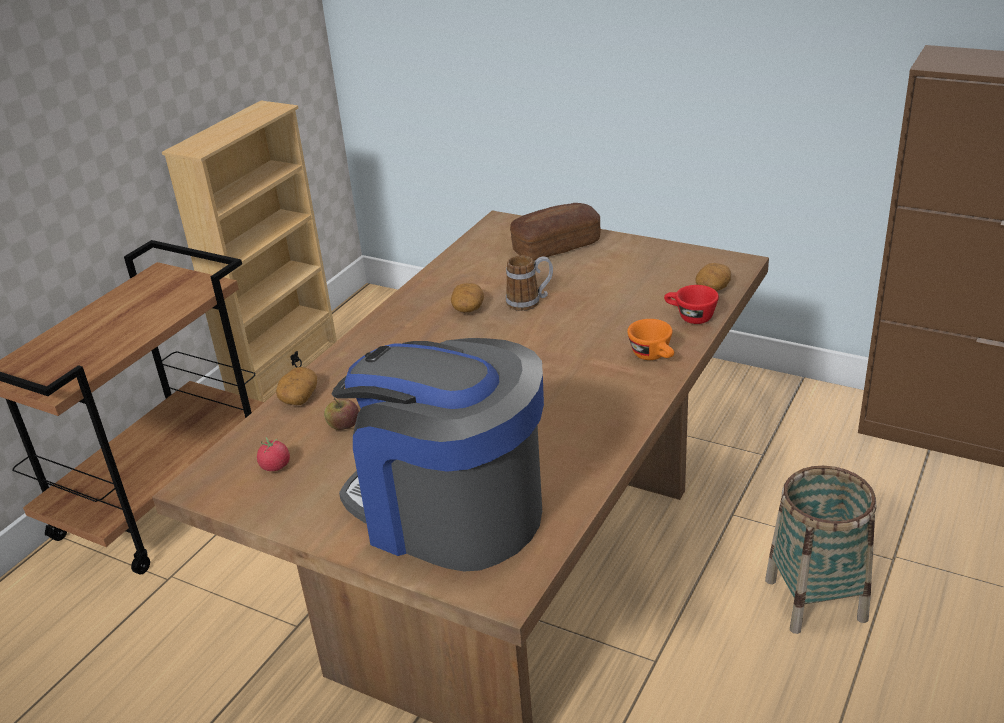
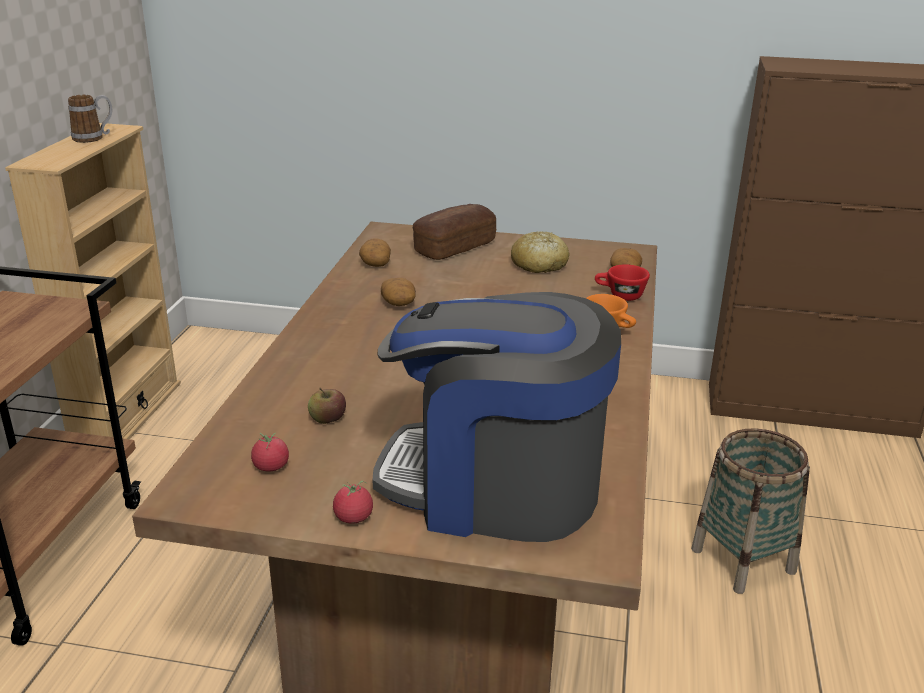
camera: 20 degrees left, 5 degrees down
(299, 397) = (260, 397): potato -> potato (375, 263)
(317, 524) = (353, 517): none -> tomato
(530, 301) = (458, 293): mug -> mug (94, 138)
(628, 273) = (539, 265): none -> bread

